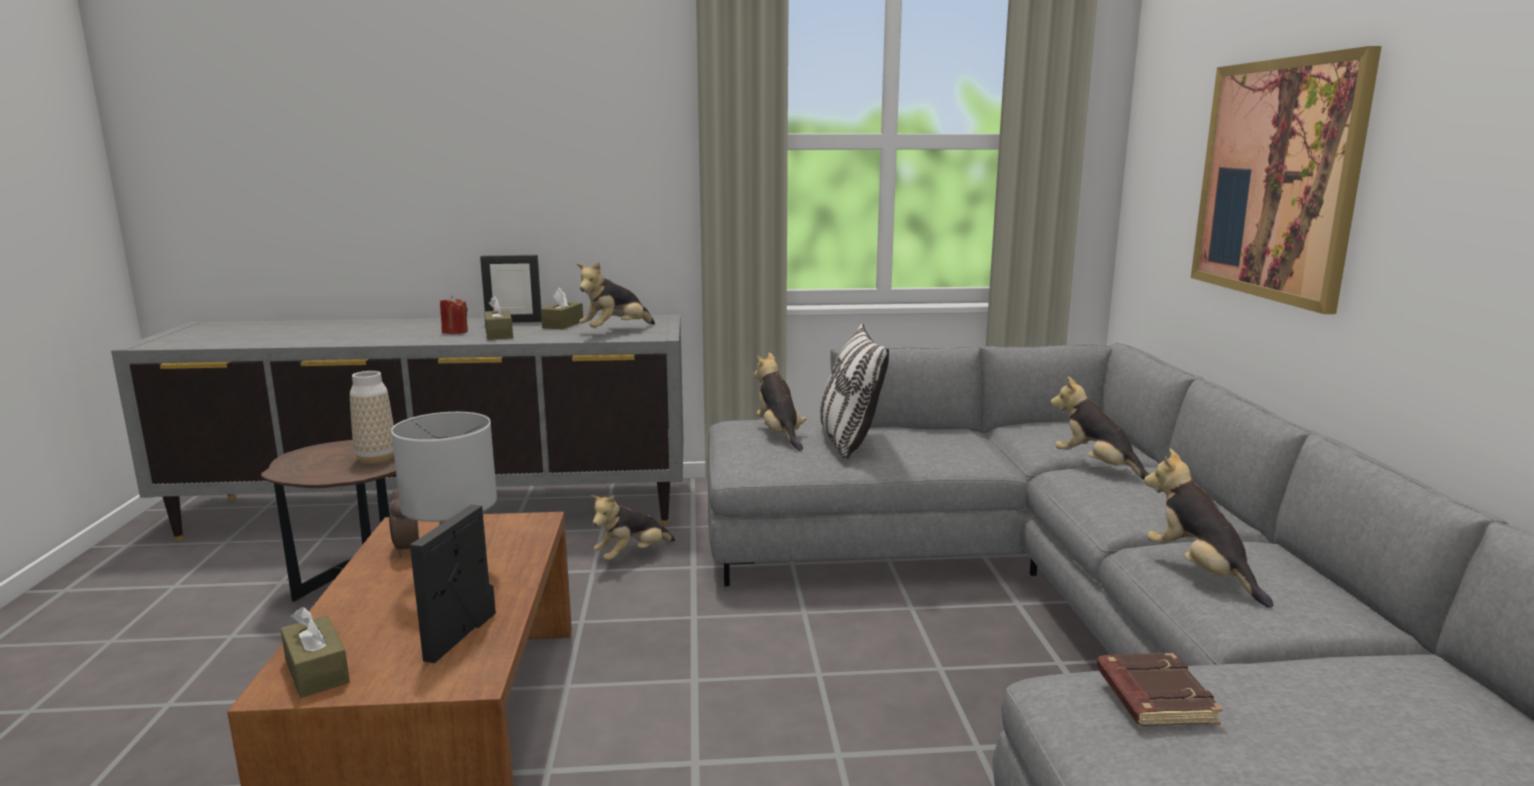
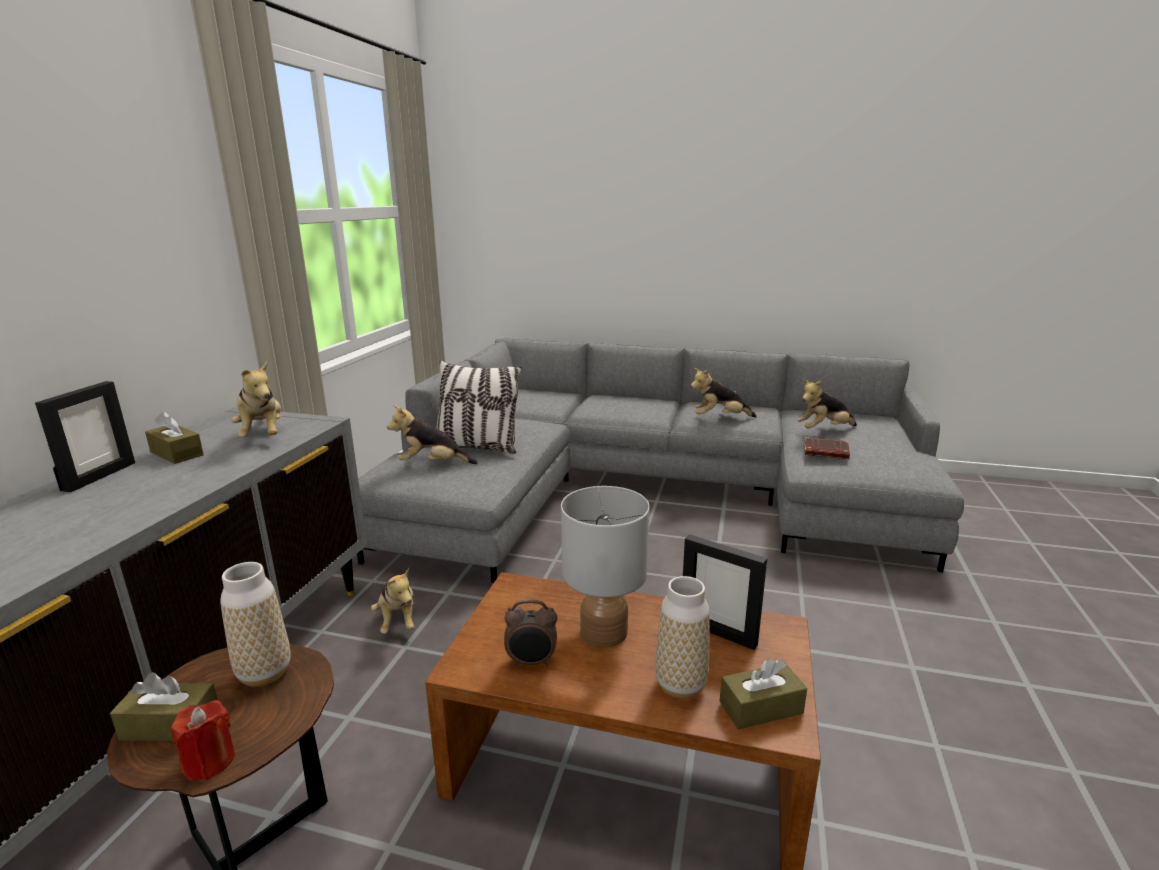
camera: 70 degrees left, 5 degrees up
(362, 623) = (680, 685): none -> vase
(455, 331) = (90, 511): red candle -> red candle (209, 761)
(499, 334) = (164, 486): brown tissue box -> brown tissue box (170, 724)
(1097, 467) = (587, 403): plush toy -> plush toy (824, 430)
(1276, 179) = (595, 230): picture -> none

